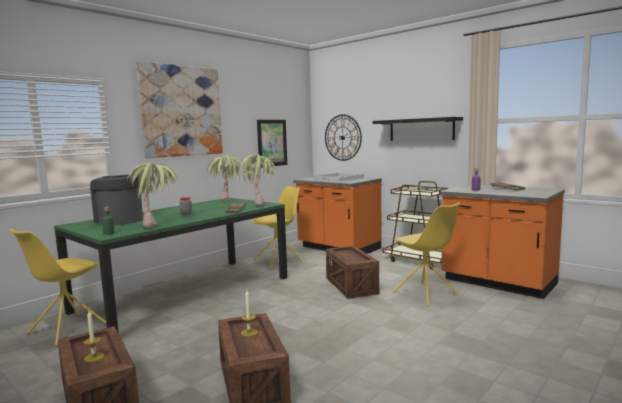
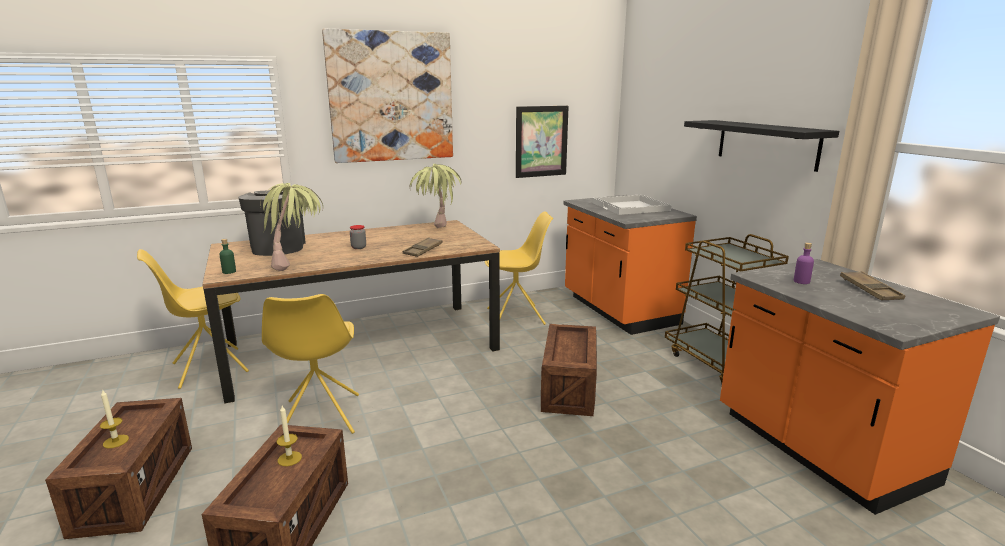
camera: 25 degrees right, 10 degrees up
(185, 294) = (361, 347): green dining table -> brown dining table
(259, 204) = (468, 242): potted plant -> none
(342, 137) = (655, 139): wall clock -> none
(426, 294) = (665, 438): yellow chair -> yellow chair (319, 418)

